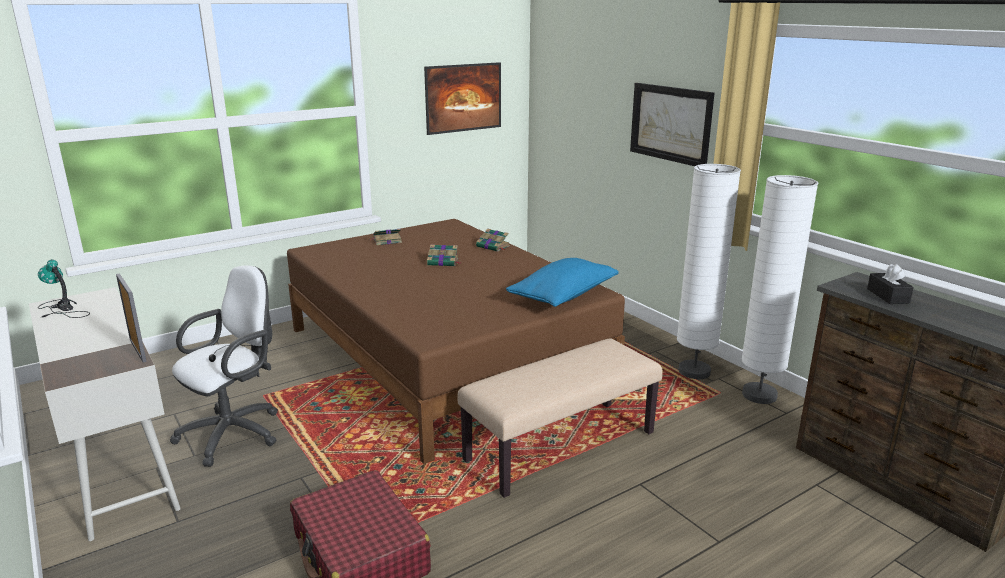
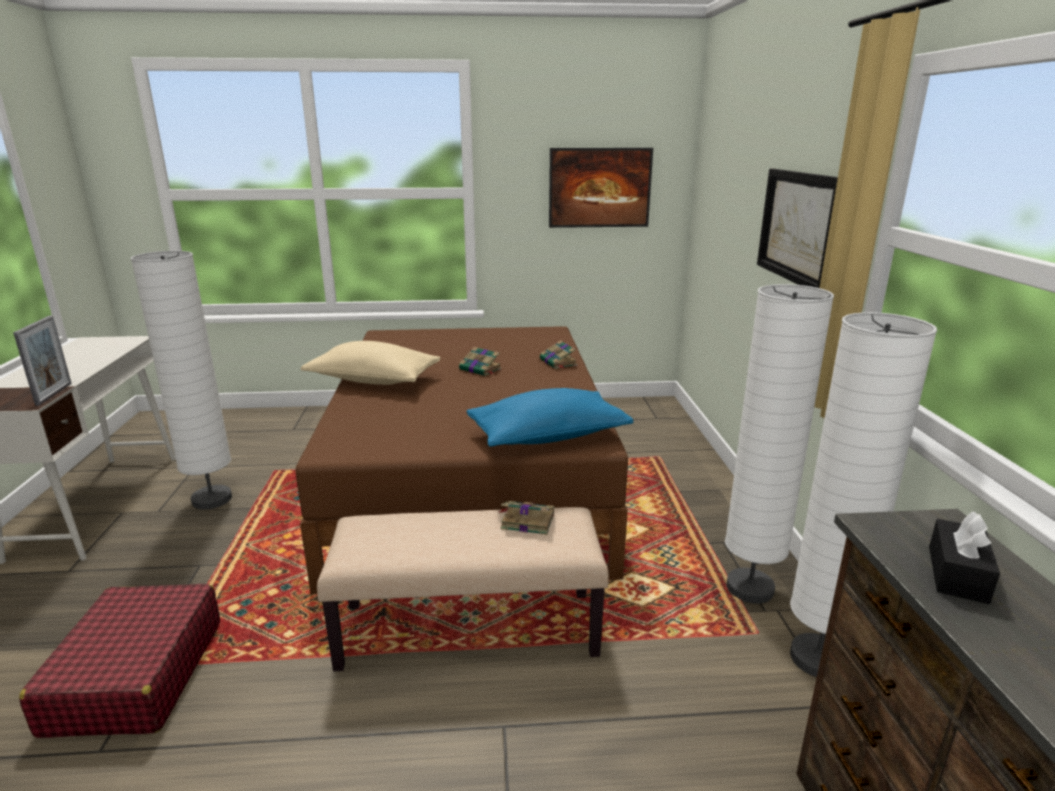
camera: 30 degrees right, 0 degrees up
(62, 309) = (86, 346): table lamp -> none
(236, 432) = (212, 499): white office chair -> white floor lamp
(371, 287) = (373, 380): none -> beige pillow
(386, 241) = (463, 337): book -> book (526, 521)

